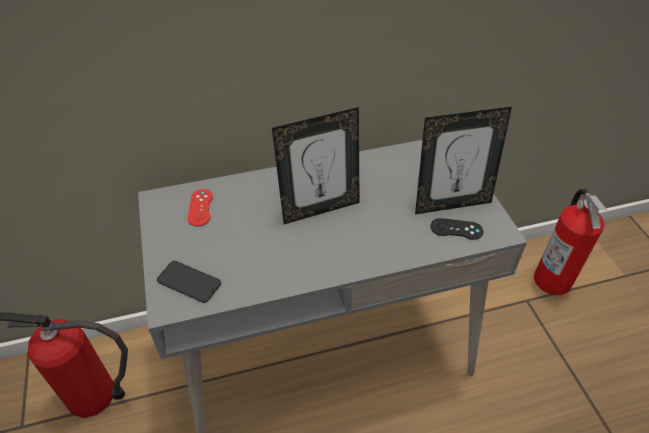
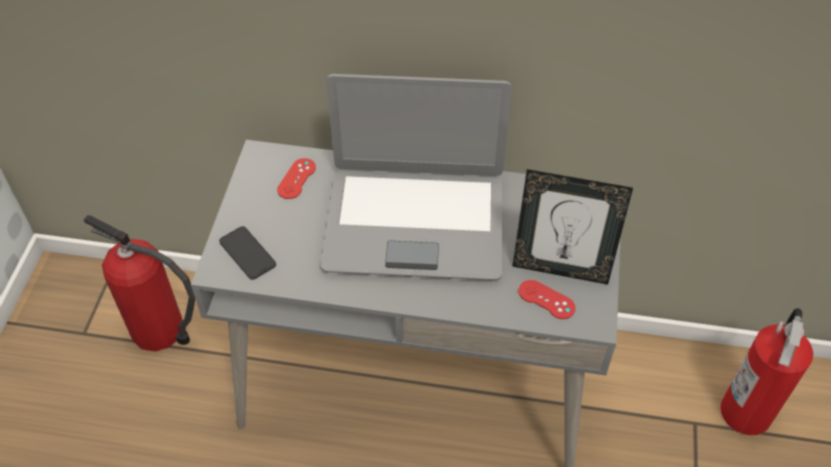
camera: 25 degrees right, 5 degrees up
(319, 208) = (415, 223): picture frame -> laptop
(456, 229) = (546, 299): black game controller -> red game controller

